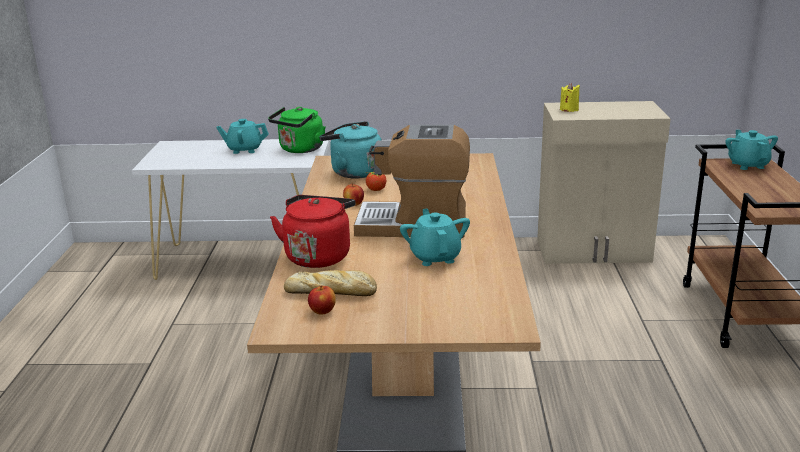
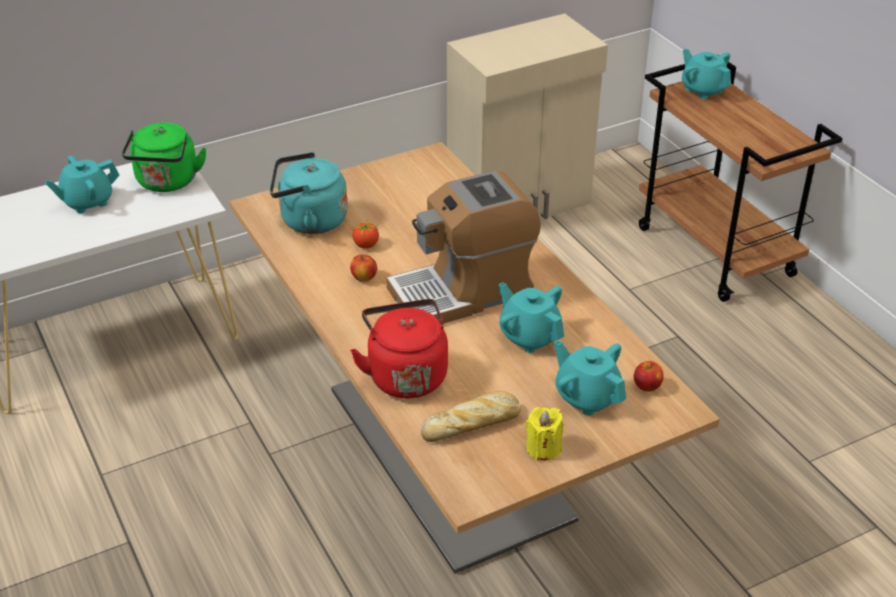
camera: 30 degrees left, 15 degrees up
(322, 311) = (489, 454): apple -> apple (647, 386)
(439, 300) = (587, 397): none -> turquoise teapot
(569, 109) = (487, 51): yellow candle -> yellow candle (543, 448)

